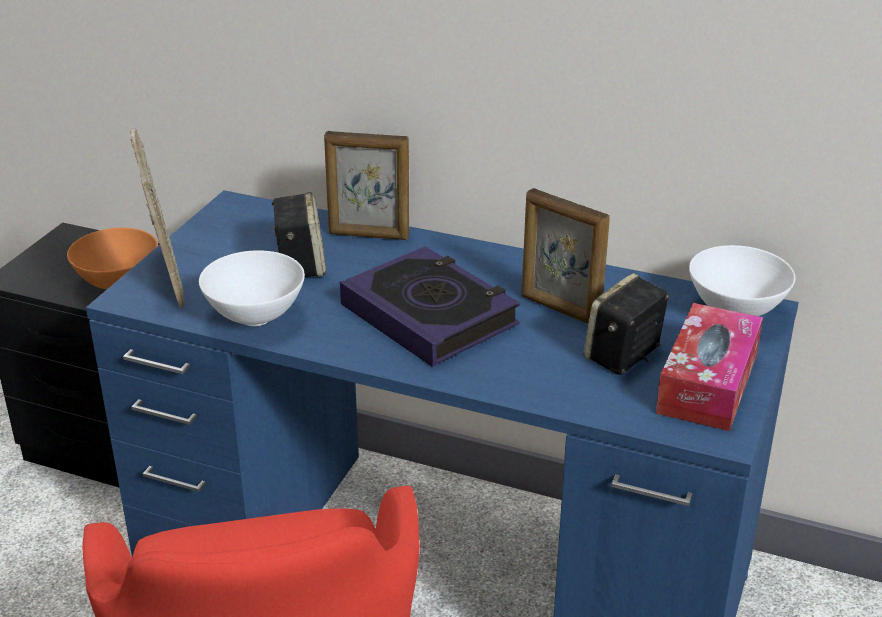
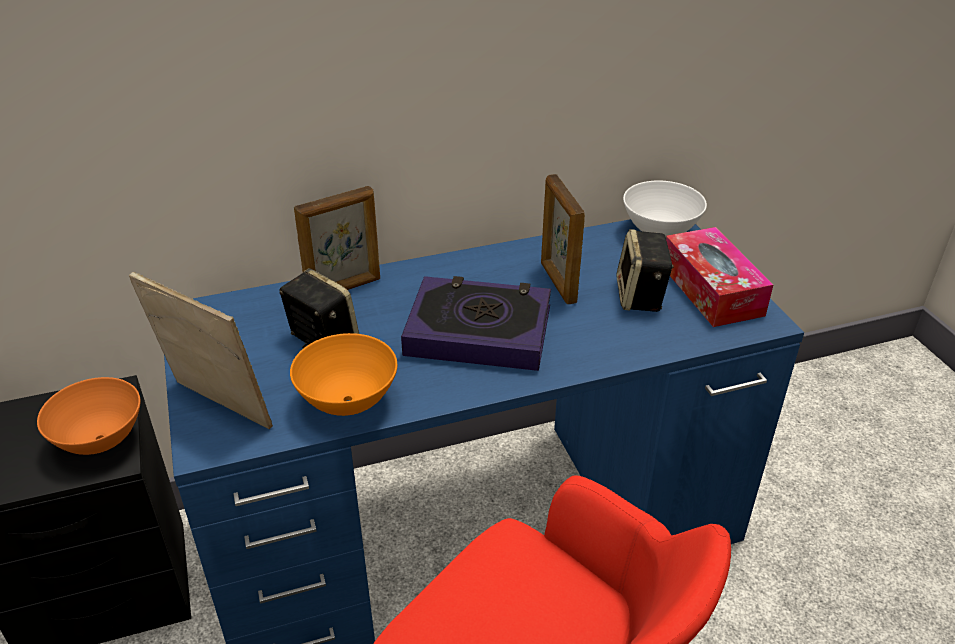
camera: 40 degrees left, 5 degrees up
(255, 317) = (347, 402): white bowl -> orange bowl
(559, 309) = (557, 282): picture frame -> picture frame turned 75 degrees clockwise

